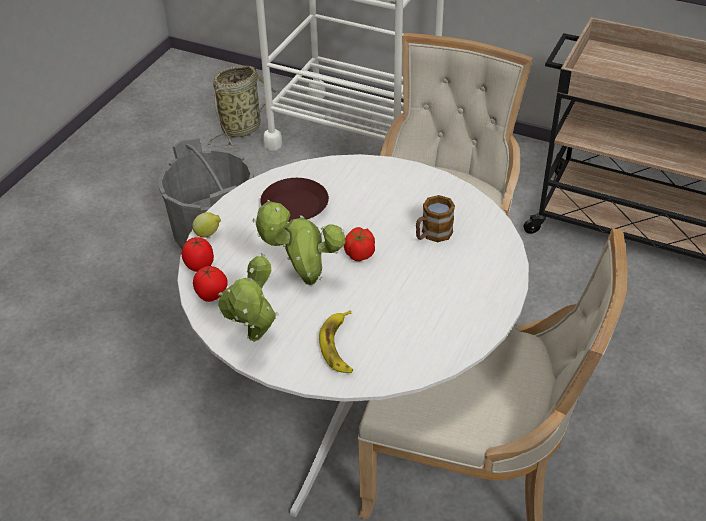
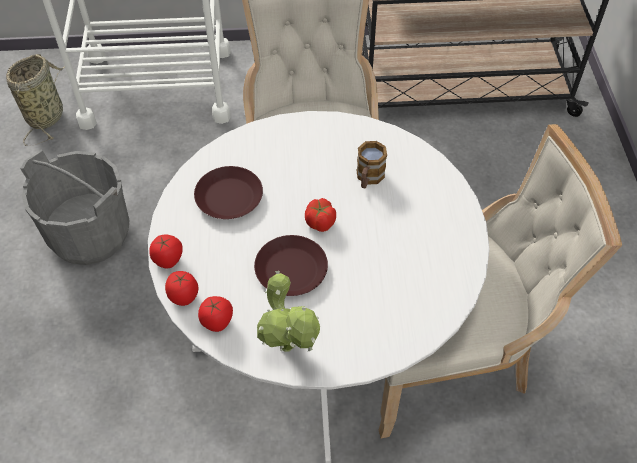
camera: 30 degrees left, 10 degrees up
(208, 234) = (168, 260): lemon -> tomato
(304, 281) = (291, 270): potted plant -> brown plate
(339, 346) = (366, 321): banana -> none

